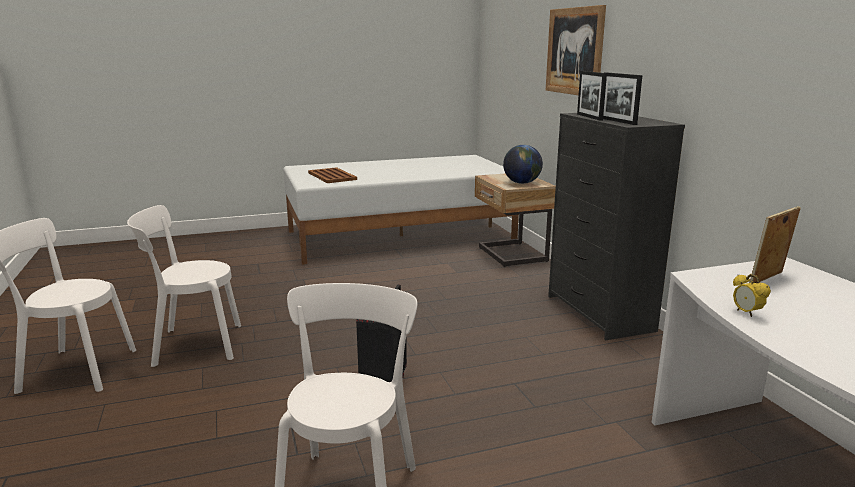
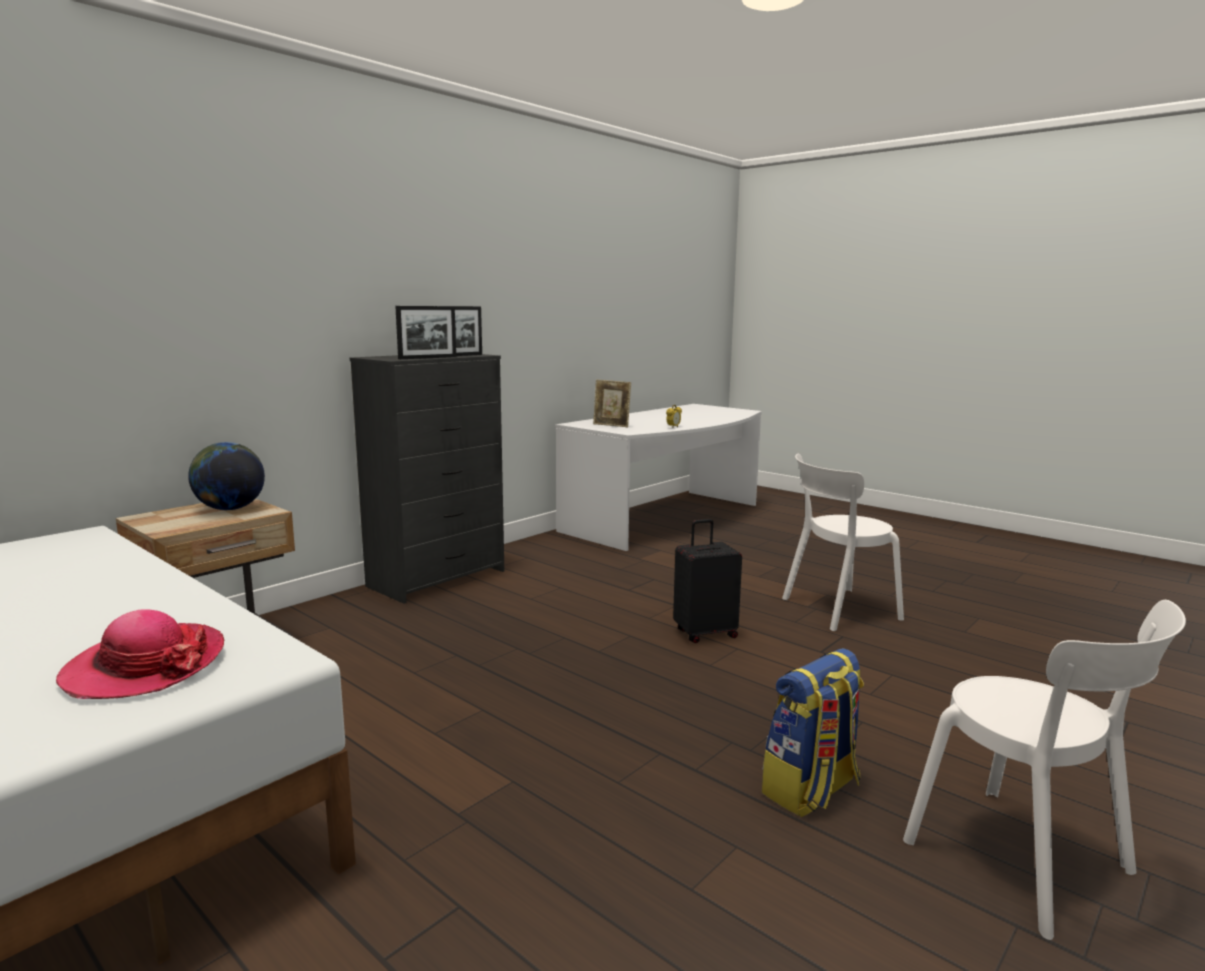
camera: 120 degrees left, 5 degrees down
(193, 344) = (811, 790): white chair -> backpack
(332, 176) = (144, 667): brown tray -> hat
(574, 51) = (233, 282): picture -> none

